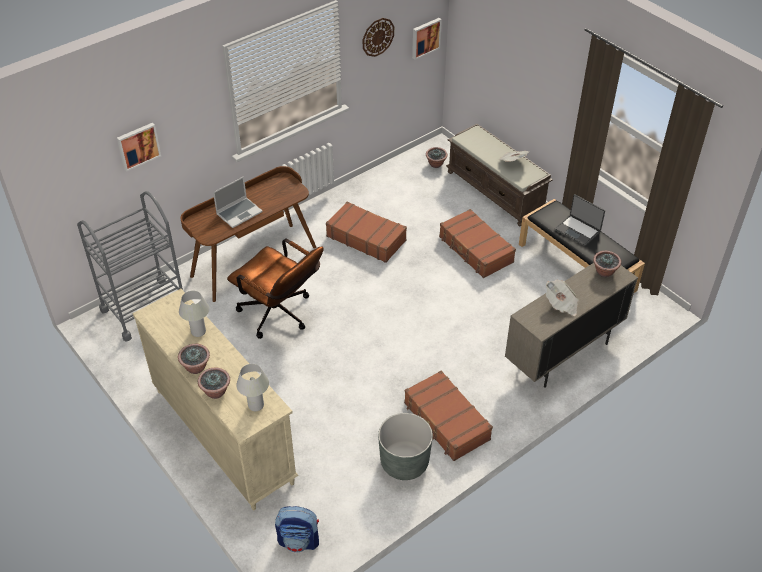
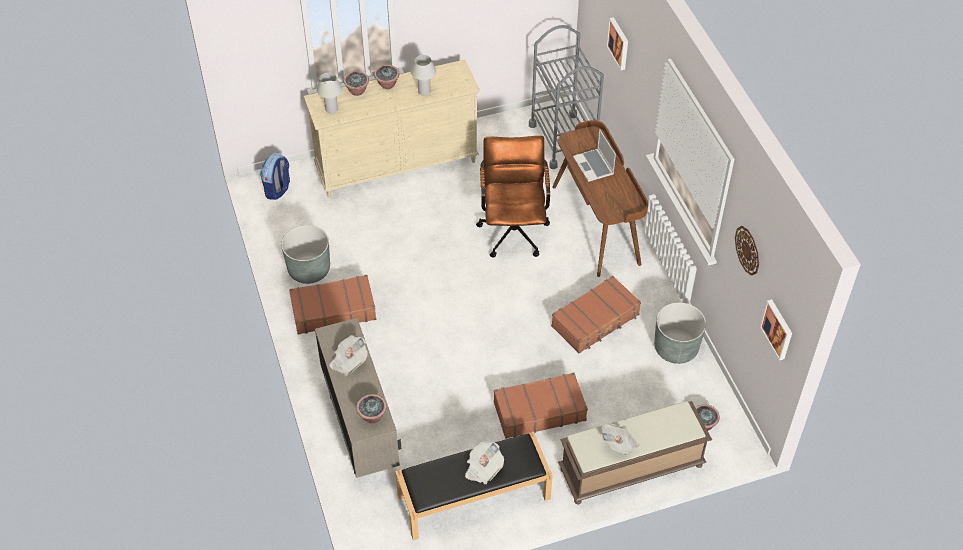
camera: 110 degrees right, 5 degrees up
(280, 315) = (513, 228): brown office chair -> brown office chair turned 120 degrees clockwise
(371, 189) = (676, 348): none -> grey planter
(577, 230) = (483, 468): laptop -> newspaper

